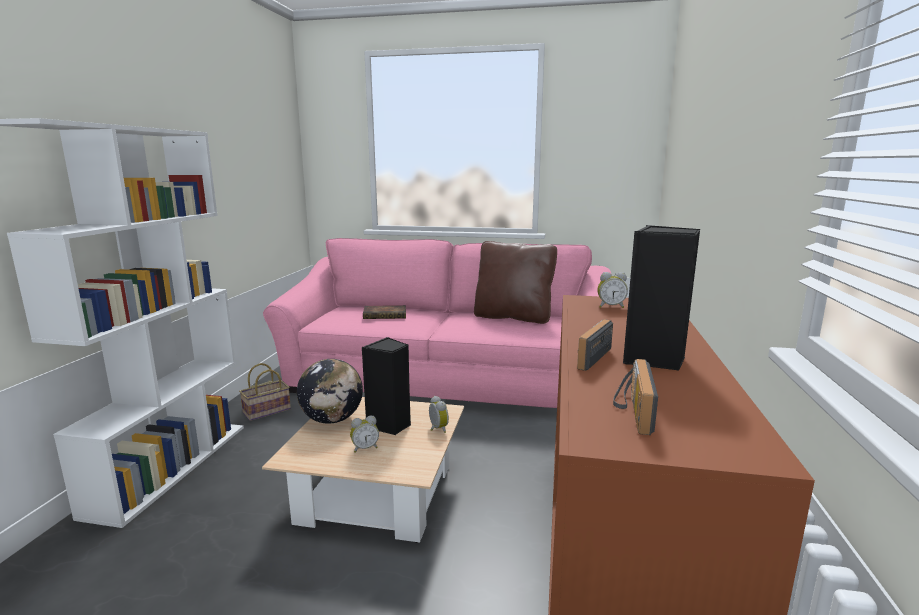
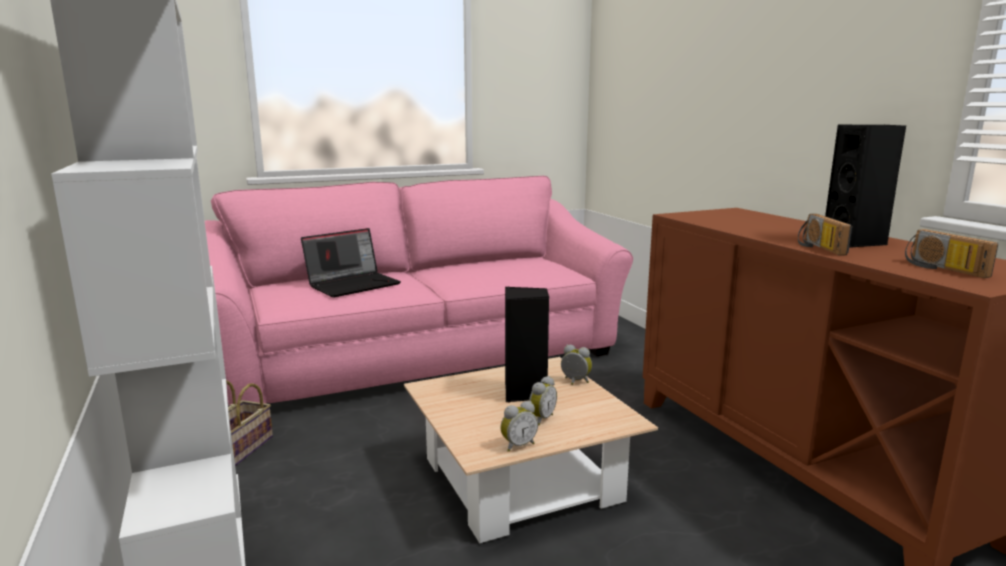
camera: 35 degrees left, 0 degrees up
(332, 419) = (453, 406): globe -> none
(386, 315) = (353, 284): book -> laptop
(513, 317) = (497, 263): brown pillow -> none
(610, 306) = (716, 217): alarm clock -> alarm clock (518, 445)

